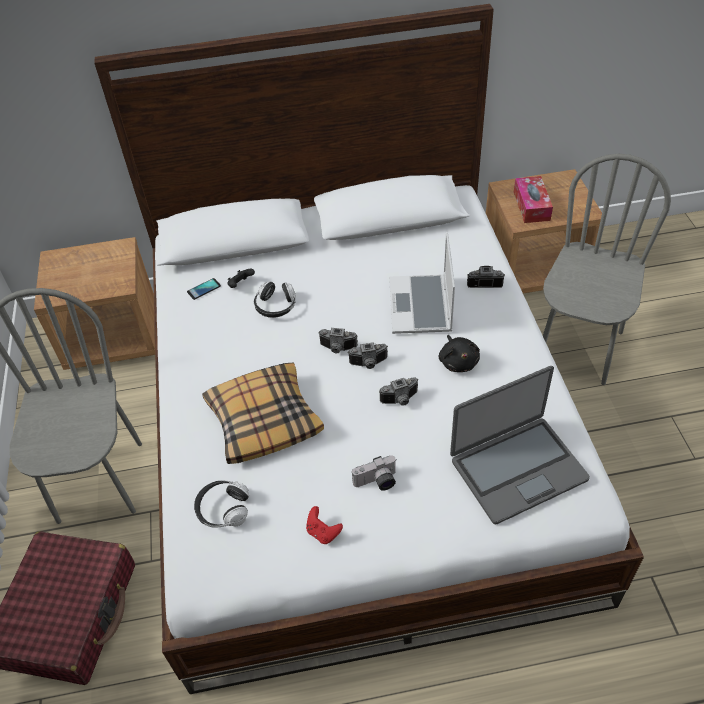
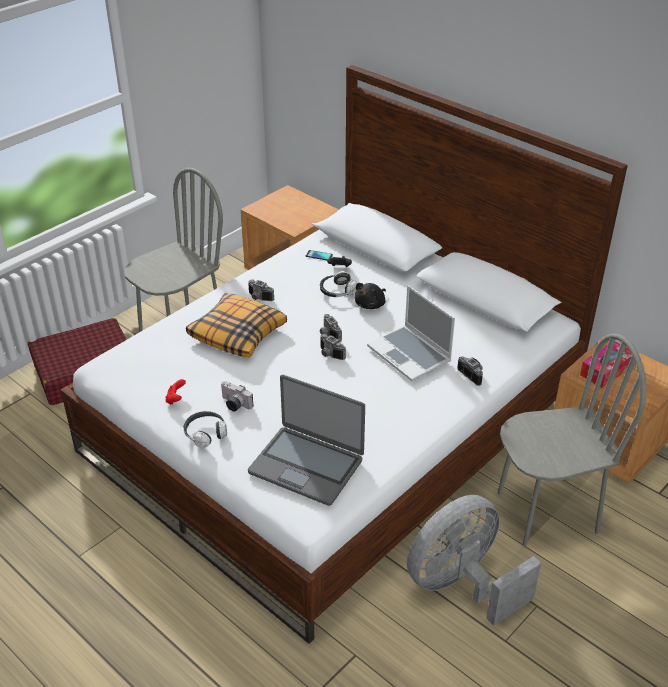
camera: 50 degrees right, 10 degrees down
(223, 509) = (156, 350): headphones -> headphones (205, 434)
(401, 400) = (313, 384): camera -> camera (258, 298)
(421, 306) = (410, 354): laptop -> laptop turned 90 degrees counterclockwise
(458, 361) = (377, 395): black plush toy -> black plush toy (371, 304)
(619, 451) = (462, 585): none -> grey fan

